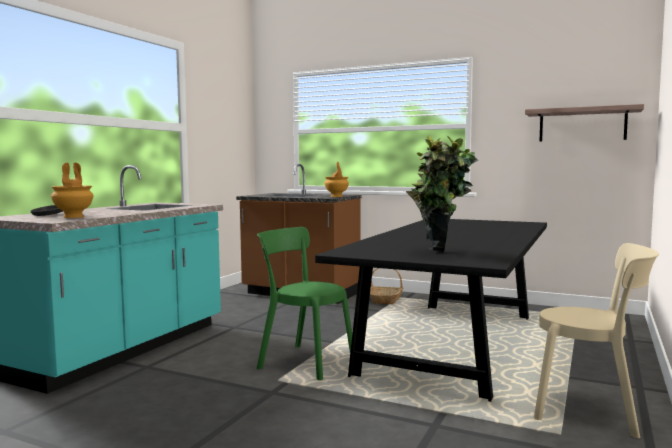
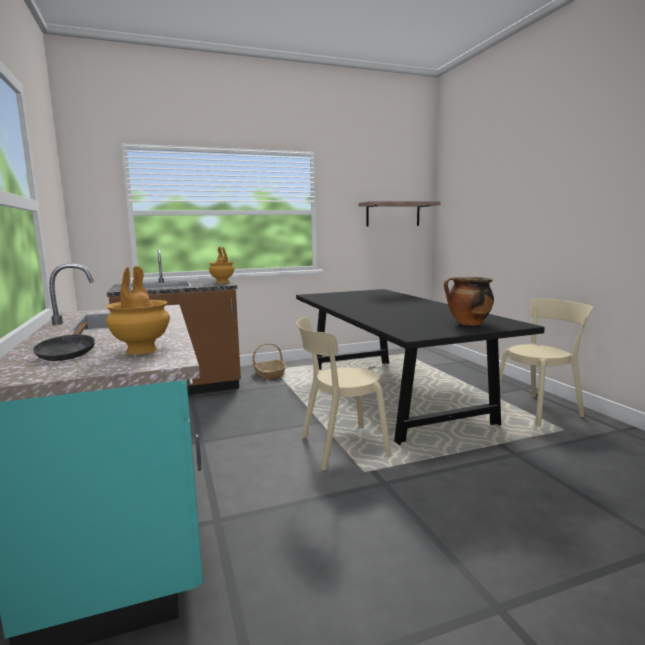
camera: 45 degrees left, 5 degrees up
(303, 361) = (339, 447): green chair -> beige chair
(439, 254) = (468, 324): potted plant -> cooking pot

